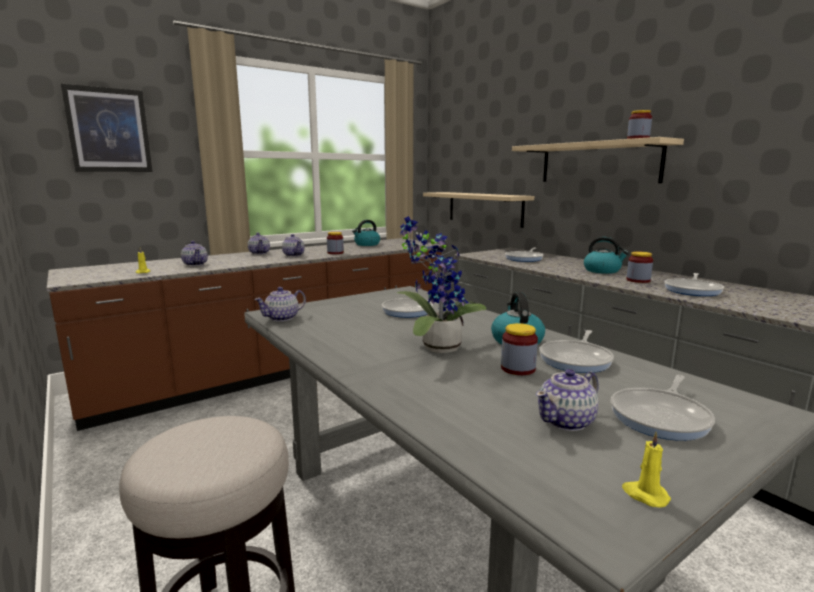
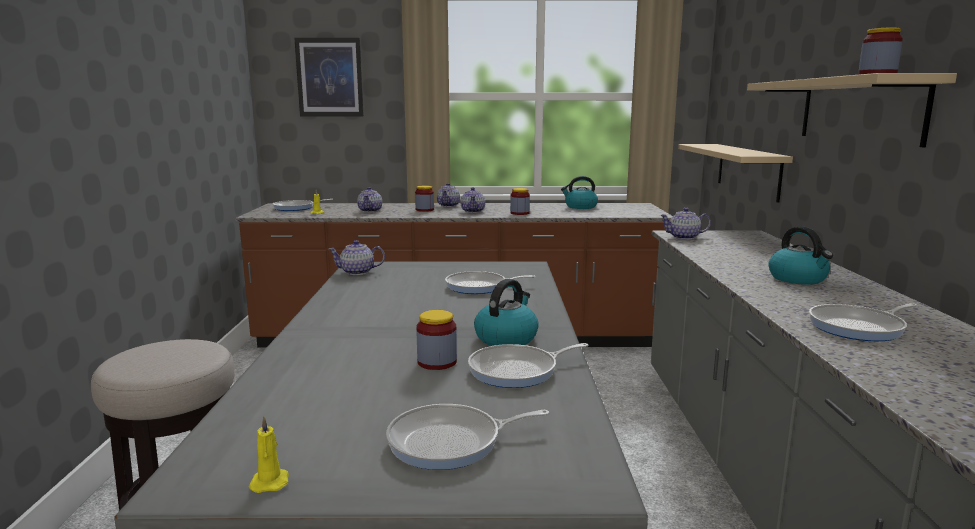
camera: 35 degrees right, 0 degrees up
(436, 347) = (416, 325): potted plant -> none
(524, 258) = (731, 247): frying pan -> frying pan (296, 208)
(566, 421) = (359, 414): teapot -> teapot (684, 237)
(638, 280) = (811, 300): jar -> jar (424, 210)

